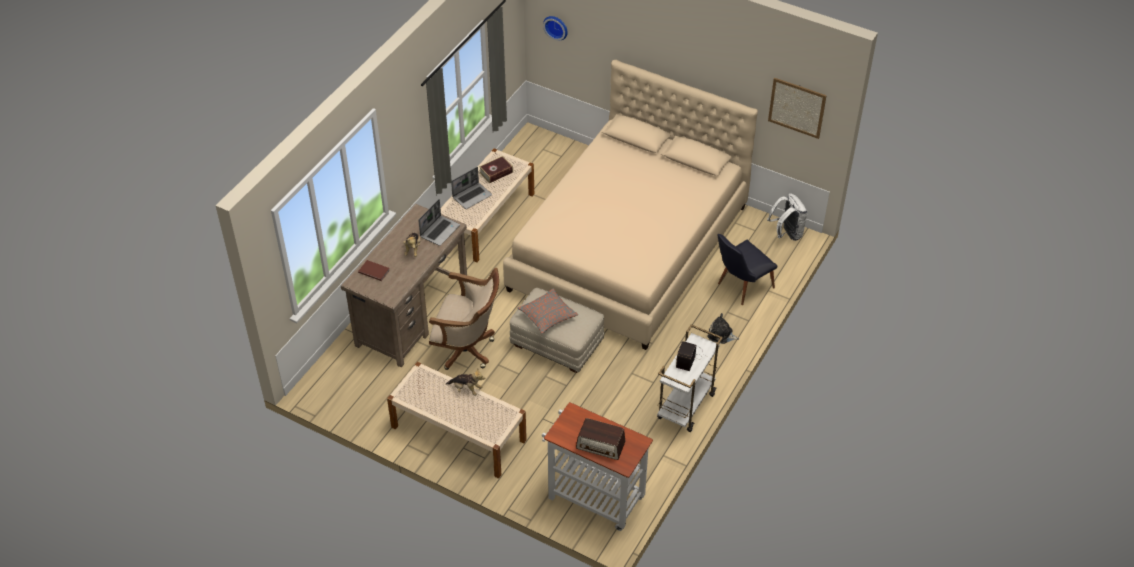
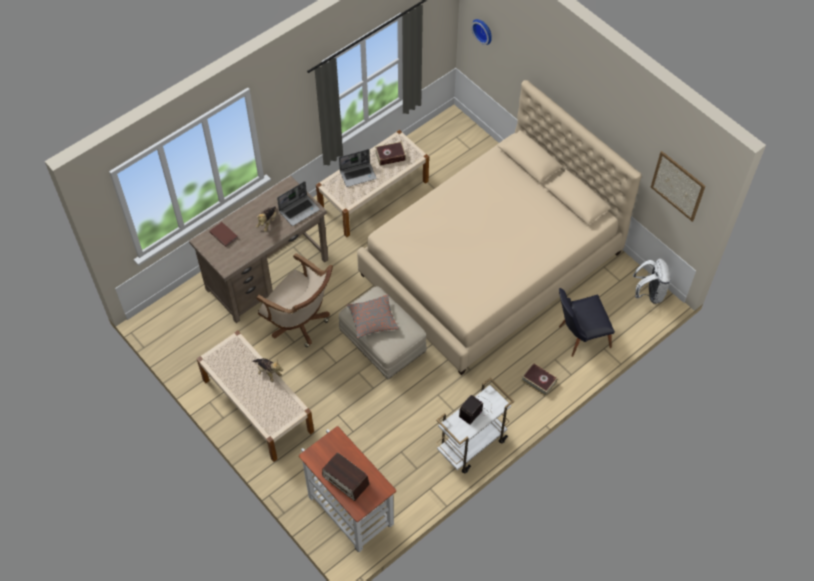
camera: 20 degrees right, 10 degrees up
(721, 334) = (538, 381): plush toy -> book

